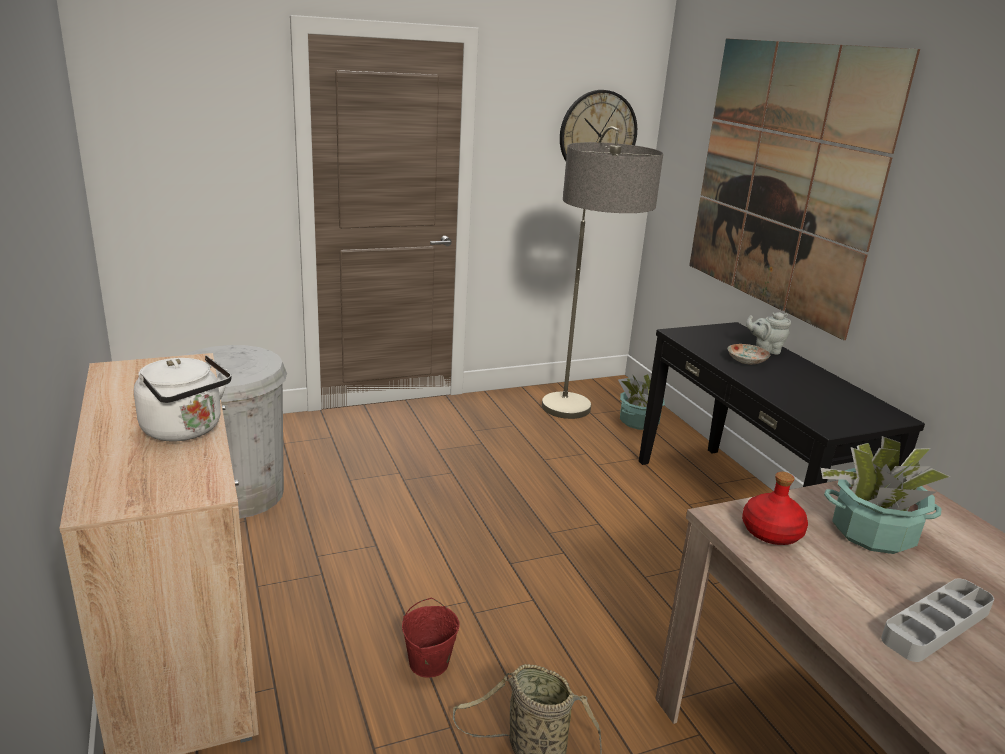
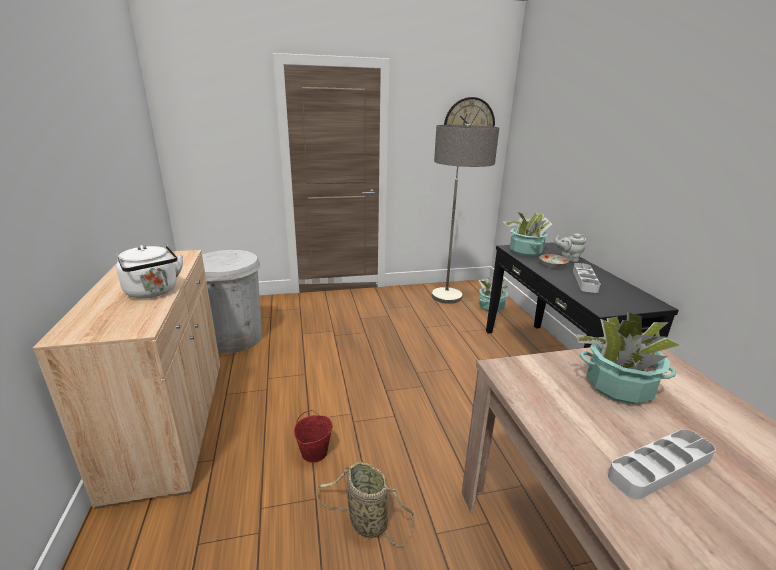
camera: 10 degrees right, 0 degrees up
(702, 339) = (526, 251): none -> potted plant
(771, 533) = (536, 381): red bottle -> none
(783, 178) = (584, 144): picture -> none
(796, 384) = (584, 280): none -> grey tray

